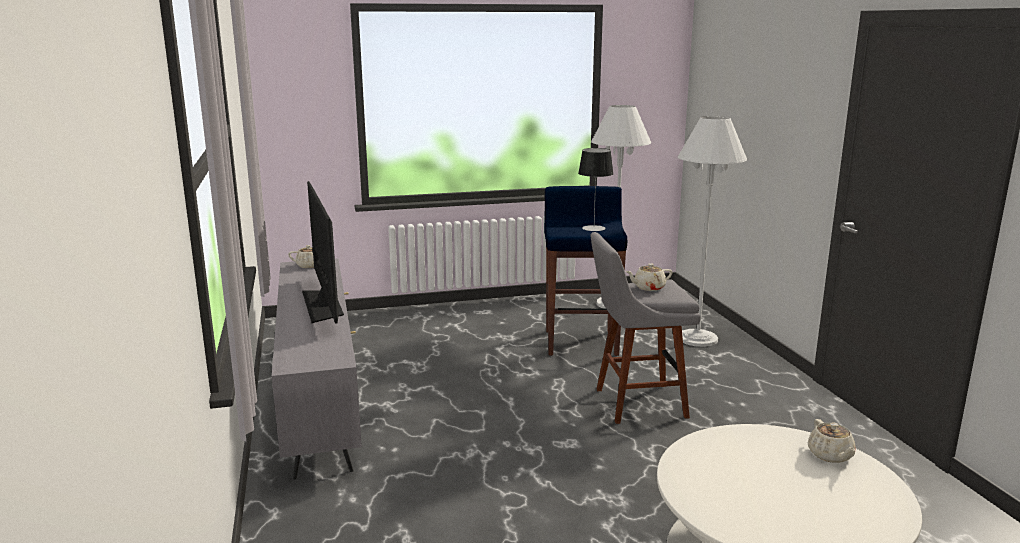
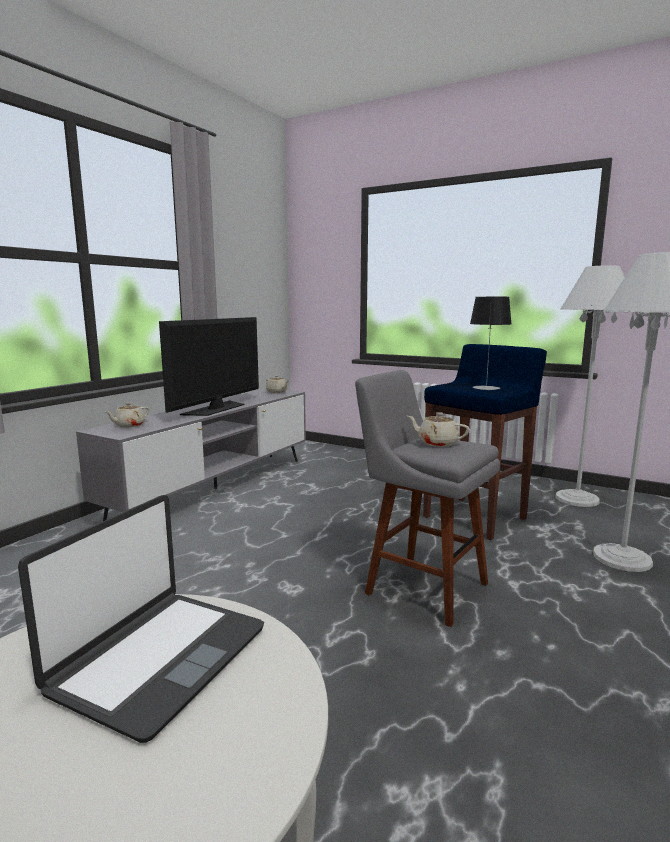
camera: 45 degrees right, 5 degrees down
(748, 461) = (158, 658): none -> laptop
(830, 455) = (258, 727): beige teapot -> beige teapot (129, 425)

